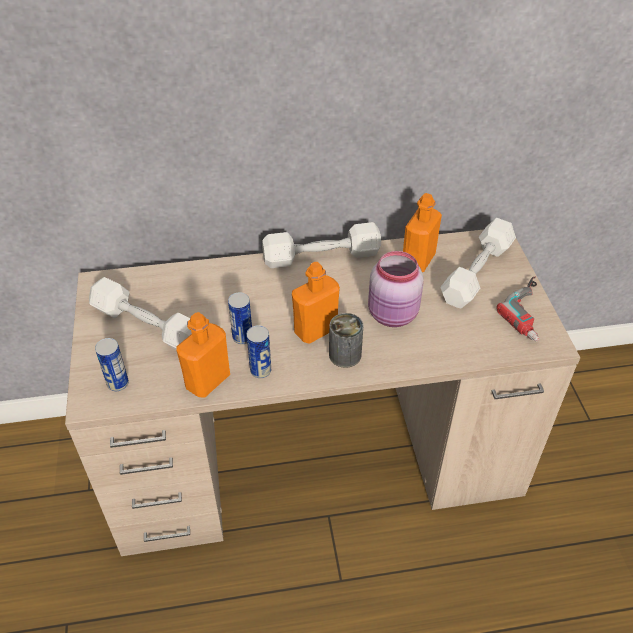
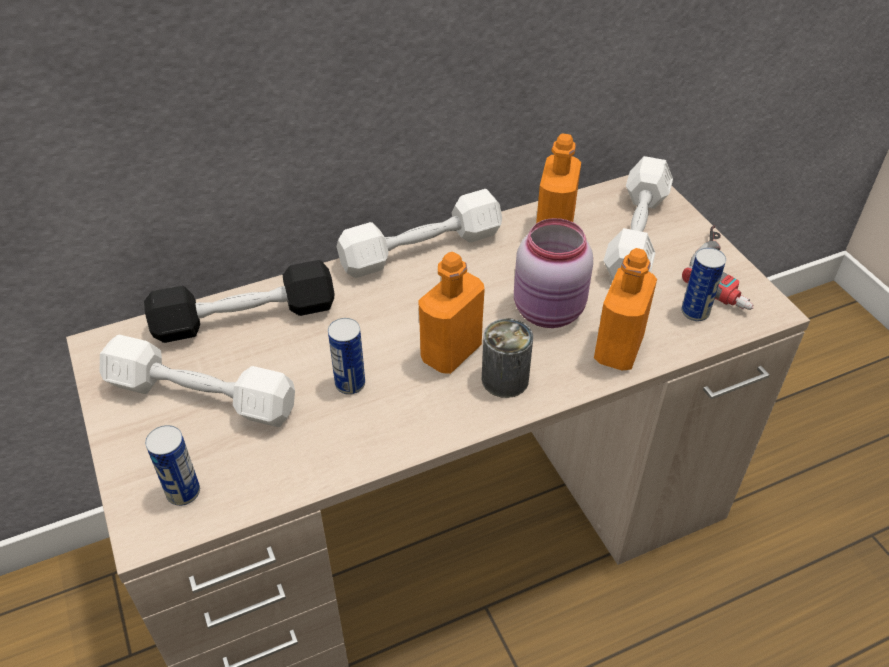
camera: 15 degrees left, 0 degrees up
(191, 281) = (245, 317): none -> black dumbbell
(207, 381) = (321, 459): orange bottle -> orange bottle (618, 349)
(260, 370) = (394, 427): can -> can (695, 312)

